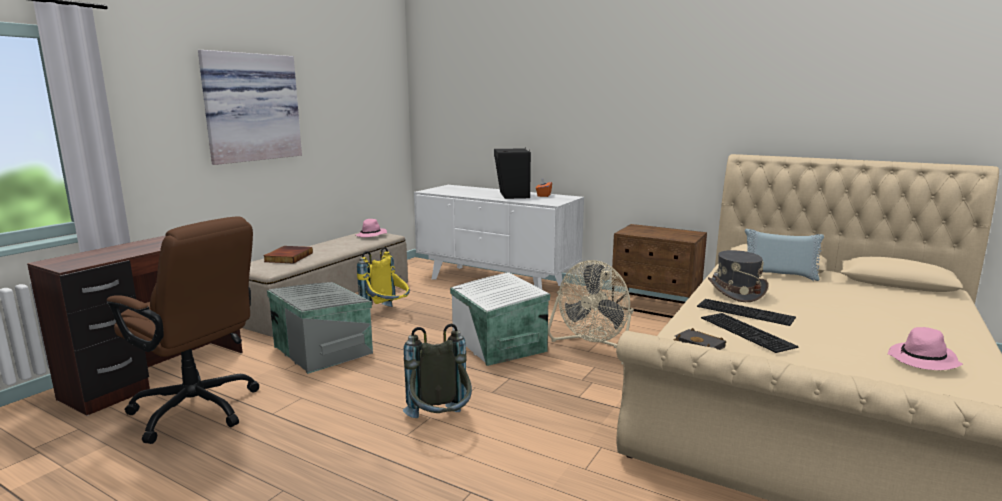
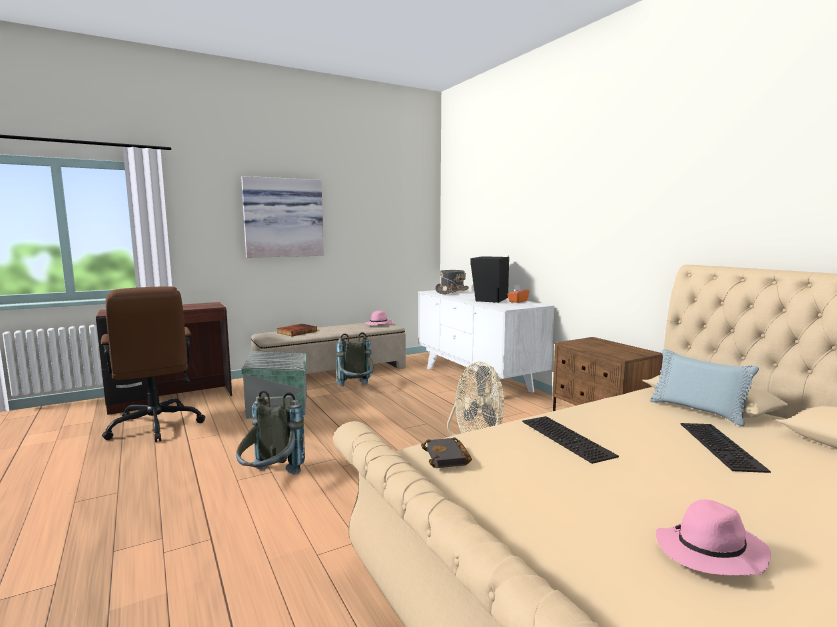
camera: 30 degrees right, 5 degrees down
(387, 314) = (356, 388): yellow backpack -> grey backpack
(497, 344) = (403, 429): white storage box -> none
(736, 291) = (602, 417): grey hat -> grey hat (451, 292)
(748, 332) = (525, 457): keyboard -> keyboard (723, 446)

